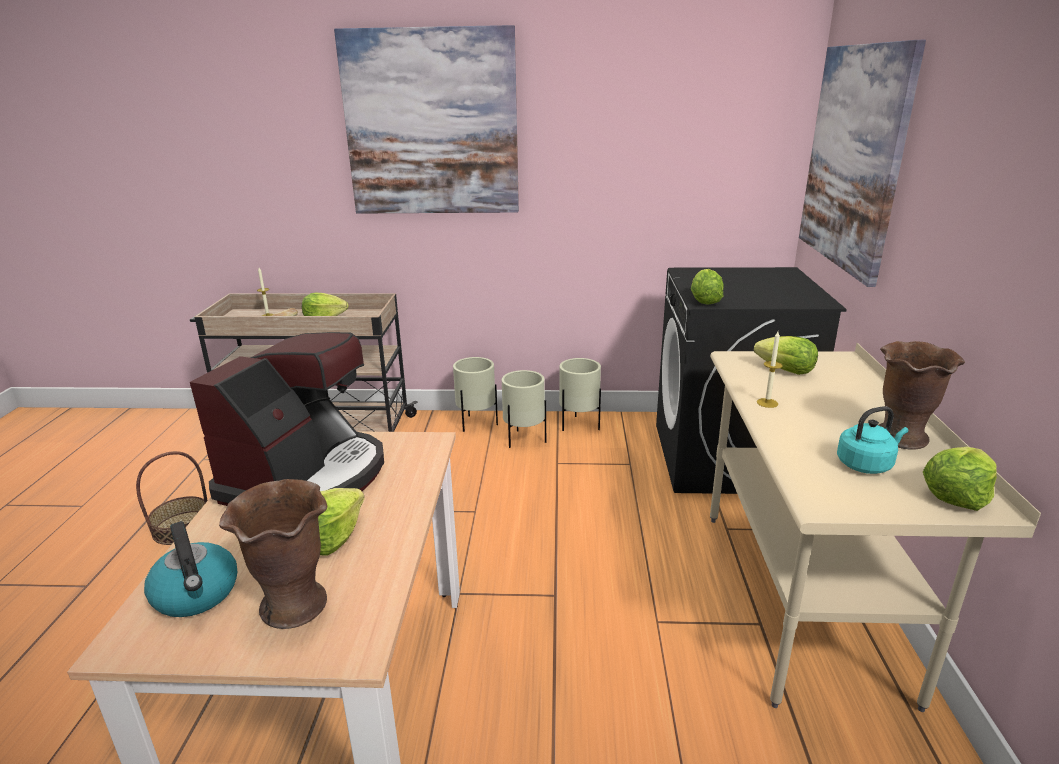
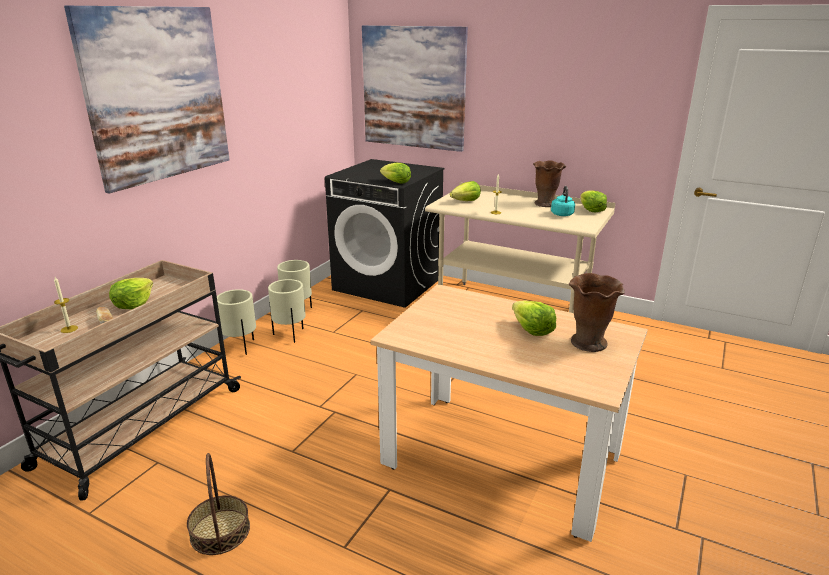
camera: 65 degrees left, 0 degrees up
(197, 594) = (567, 368): kettle -> none
(307, 476) = (456, 330): coffee machine -> none

